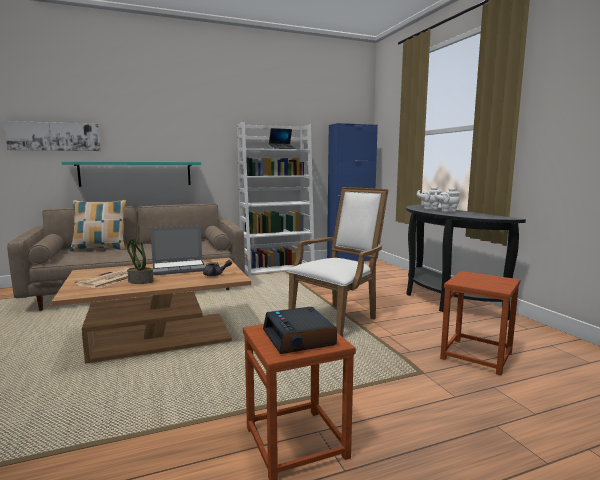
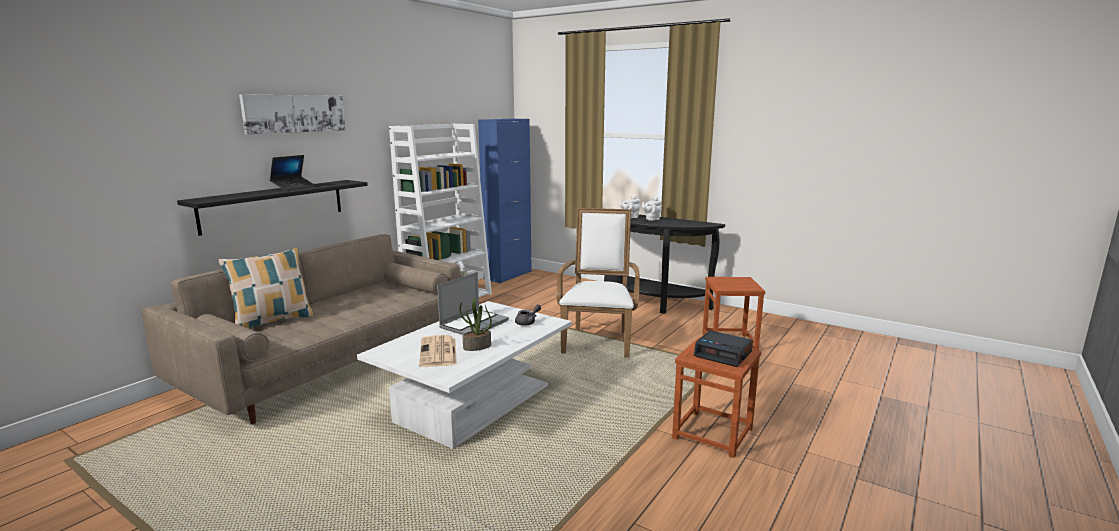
camera: 35 degrees left, 5 degrees up
(54, 136) = (156, 163): picture -> picture (295, 113)
(136, 173) = (274, 205): turquoise shelf -> black shelf
(161, 337) = (474, 403): brown coffee table -> white coffee table
(282, 149) = (443, 154): laptop -> laptop (294, 187)

